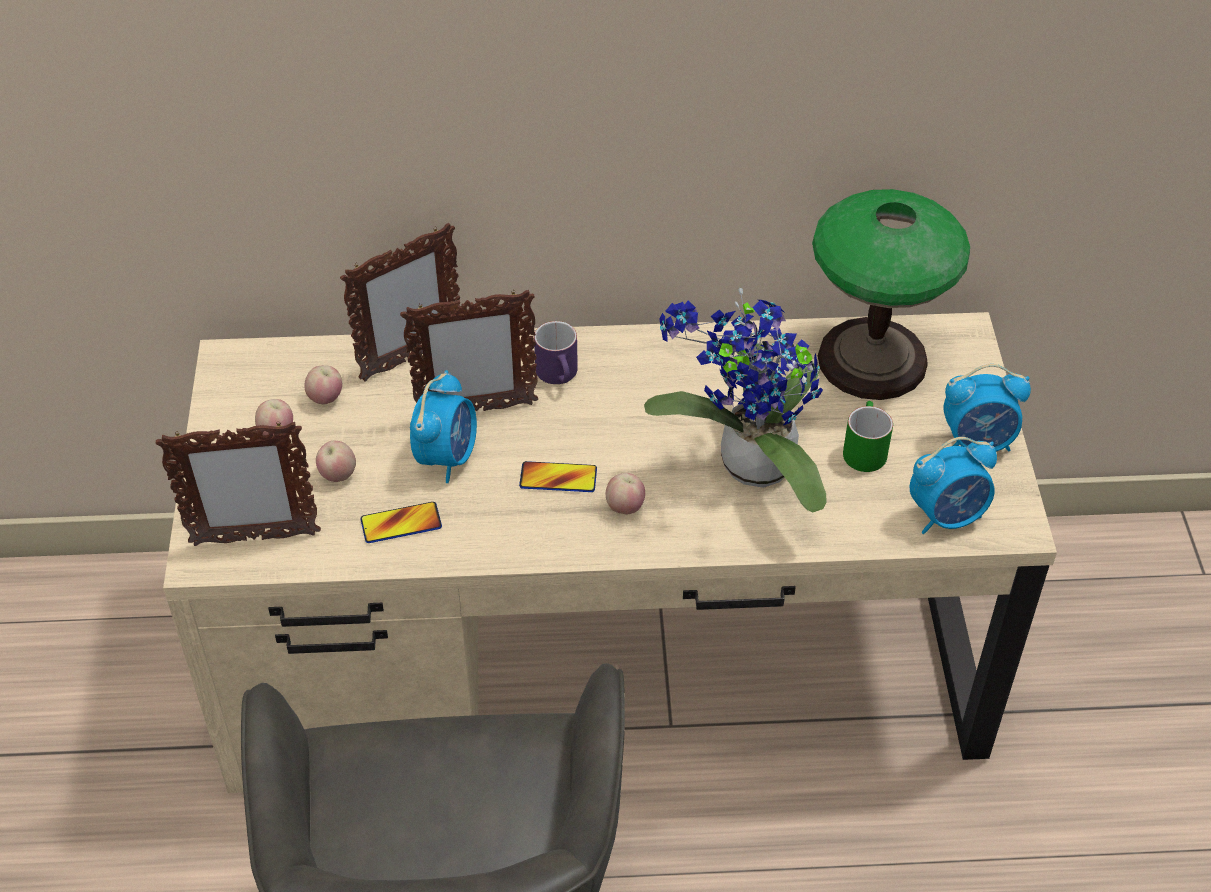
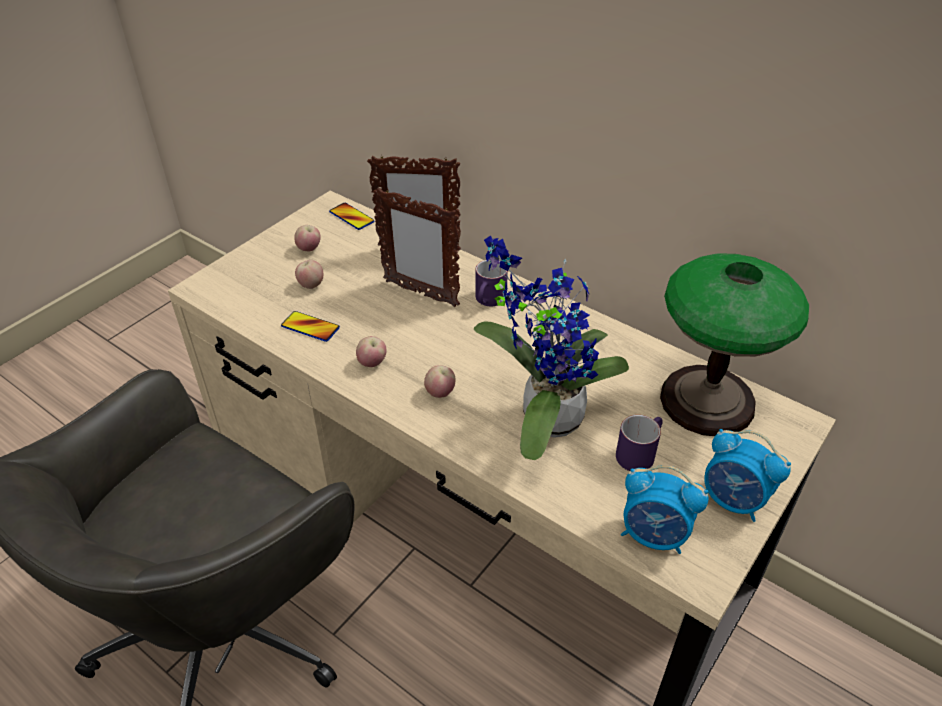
camera: 40 degrees right, 5 degrees down
(254, 539) = (234, 292): picture frame -> none
(325, 398) = (352, 246): apple -> apple (372, 363)
(447, 457) = (376, 308): alarm clock -> none
(558, 478) = (421, 354): phone -> phone (351, 217)
(863, 448) = (638, 452): green mug -> purple mug

